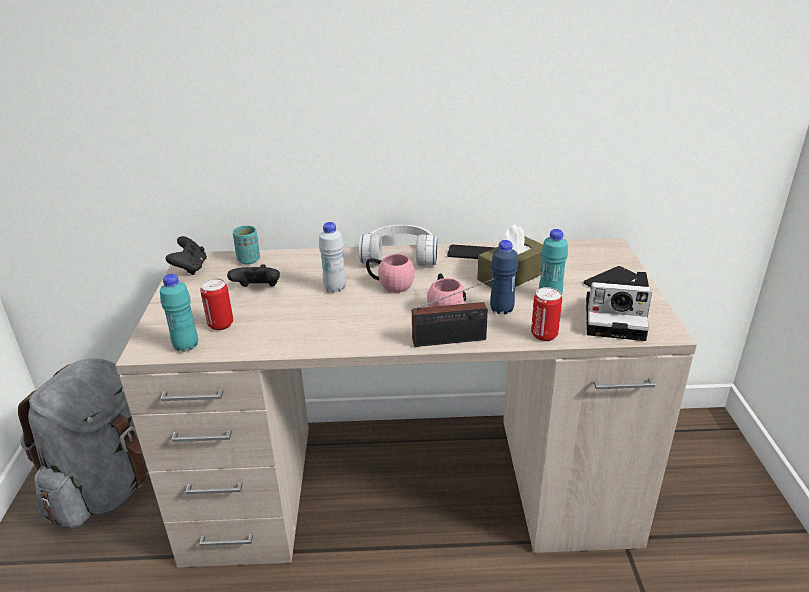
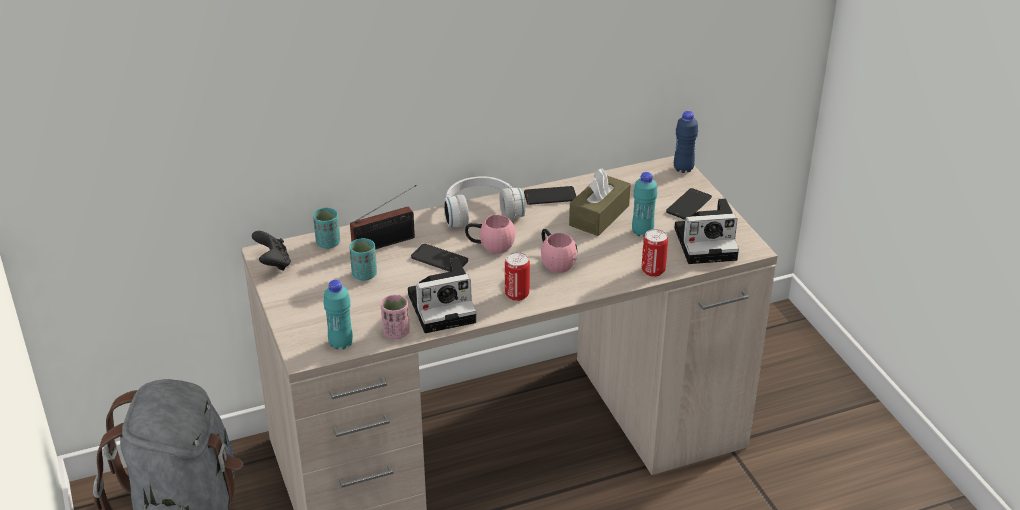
camera: 20 degrees left, 5 degrees up
(220, 324) = (356, 317): can -> can (517, 294)
(244, 346) = (396, 332): none -> pink cup
(258, 290) = (364, 275): black game controller -> turquoise cup
(308, 330) = (444, 307): none -> camera
(335, 288) = (439, 259): white bottle -> phone
(453, 340) = (579, 290): radio -> radio (387, 243)
(501, 309) = (606, 253): blue bottle -> blue bottle (683, 169)

